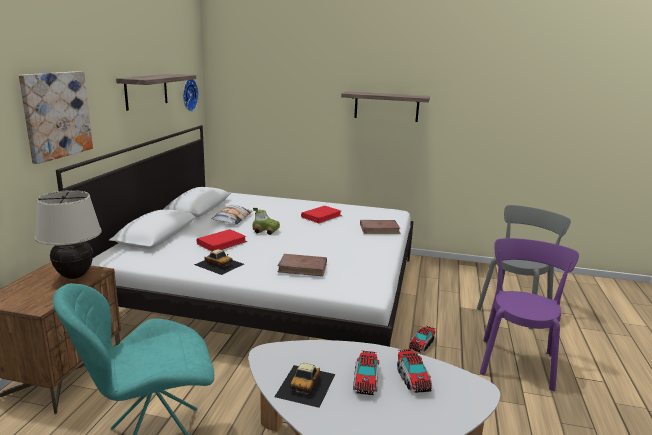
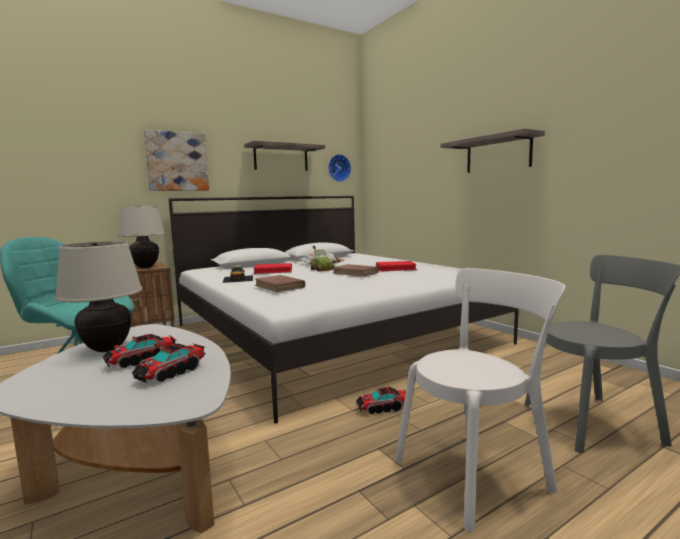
camera: 45 degrees right, 10 degrees down
(306, 385) = (107, 349): toy car -> beige table lamp
(379, 229) = (427, 279): brown book -> brown book (355, 273)
(516, 361) = (476, 472): purple chair -> white chair

